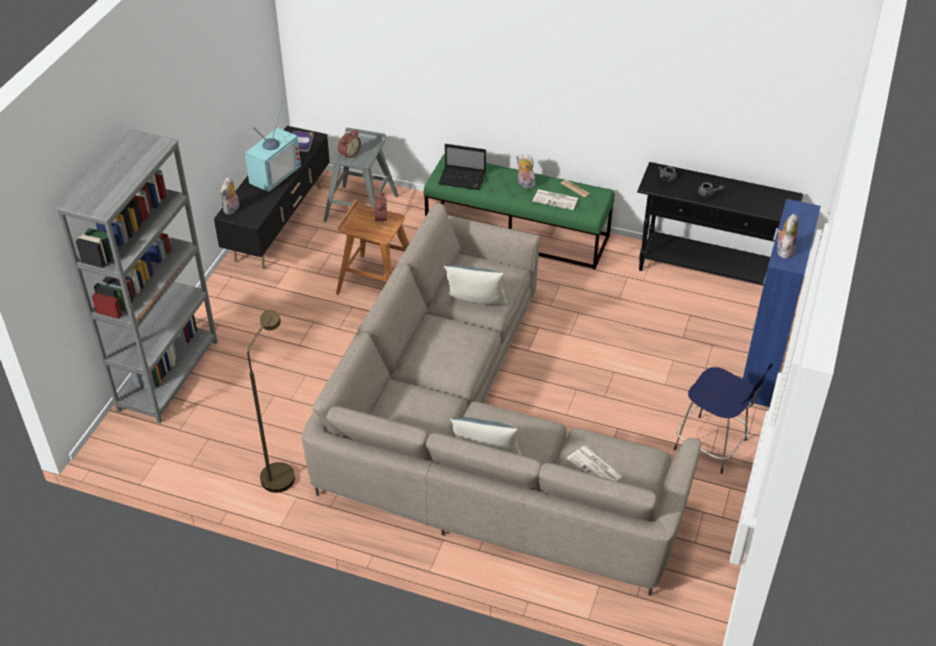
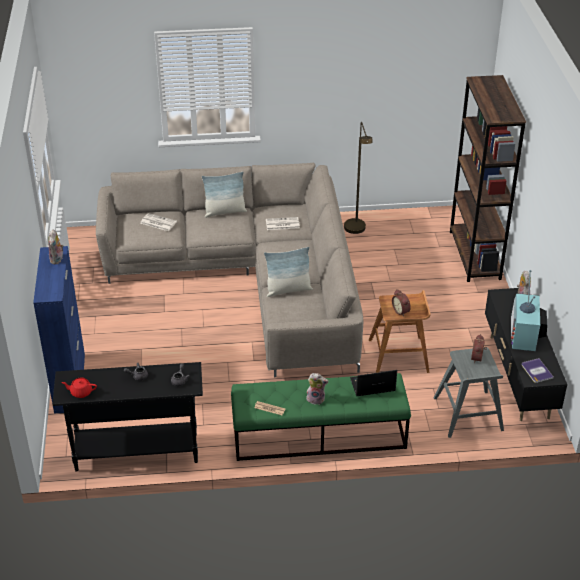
camera: 155 degrees right, 5 degrees down
(168, 375) = (475, 255): grey bookcase -> brown bookcase
(556, 200) = (279, 392): newspaper -> newspaper (282, 224)
(712, 446) = (95, 320): blue stool -> none
(771, 195) = (81, 392): none -> red teapot

